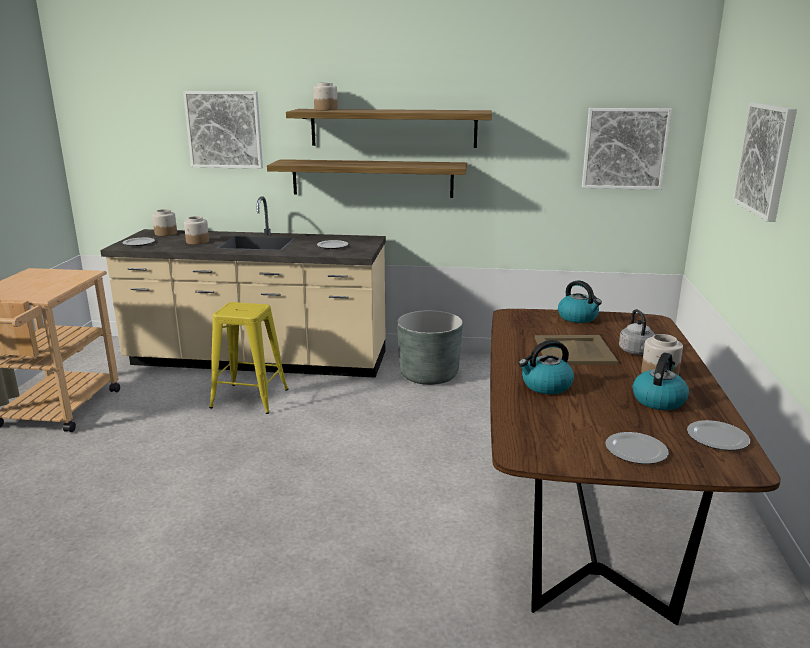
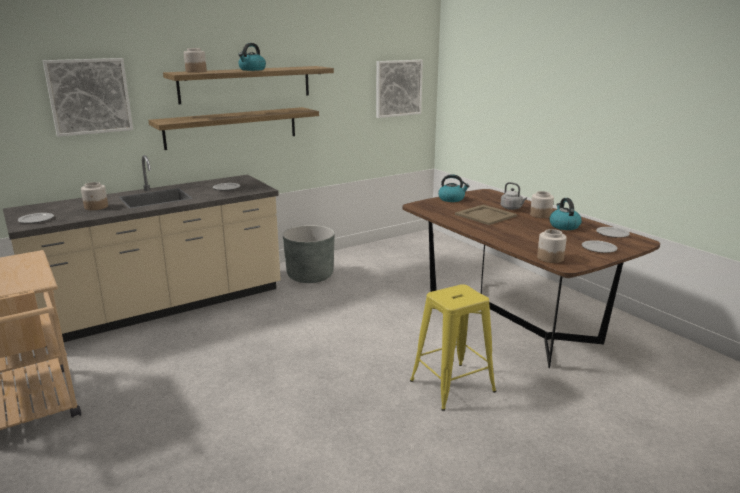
camera: 40 degrees left, 0 degrees up
(166, 233) = (41, 207): jar -> jar (550, 258)
(249, 398) = (204, 333): yellow stool -> yellow stool (452, 386)
(546, 386) = (510, 234): kettle -> kettle (252, 69)
(765, 159) = (522, 86): picture -> none

